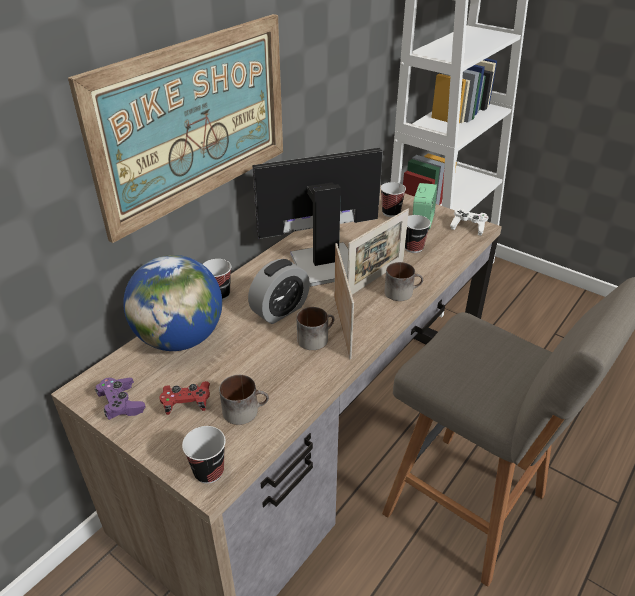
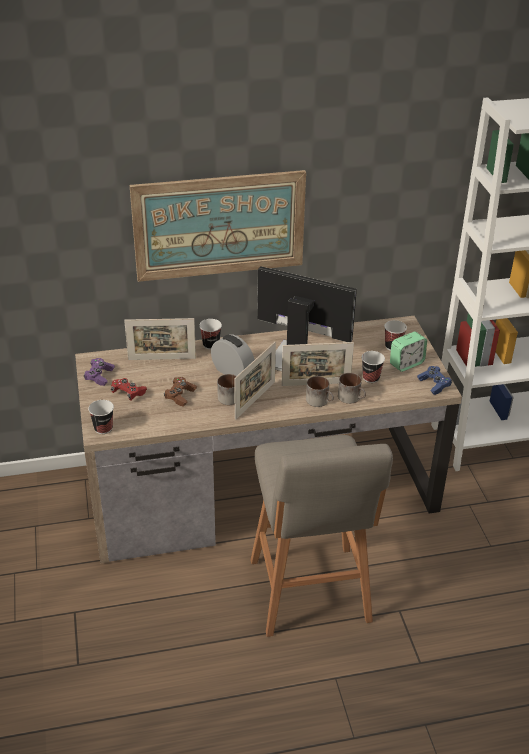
camera: 40 degrees right, 0 degrees up
(180, 338) = (162, 359): globe -> picture frame
(245, 410) = (151, 412): mug -> mug (352, 397)
(256, 369) = (180, 396): none -> brown game controller
(280, 310) = (232, 372): alarm clock -> alarm clock turned 135 degrees counterclockwise
(468, 227) = (434, 384): white game controller -> blue game controller

